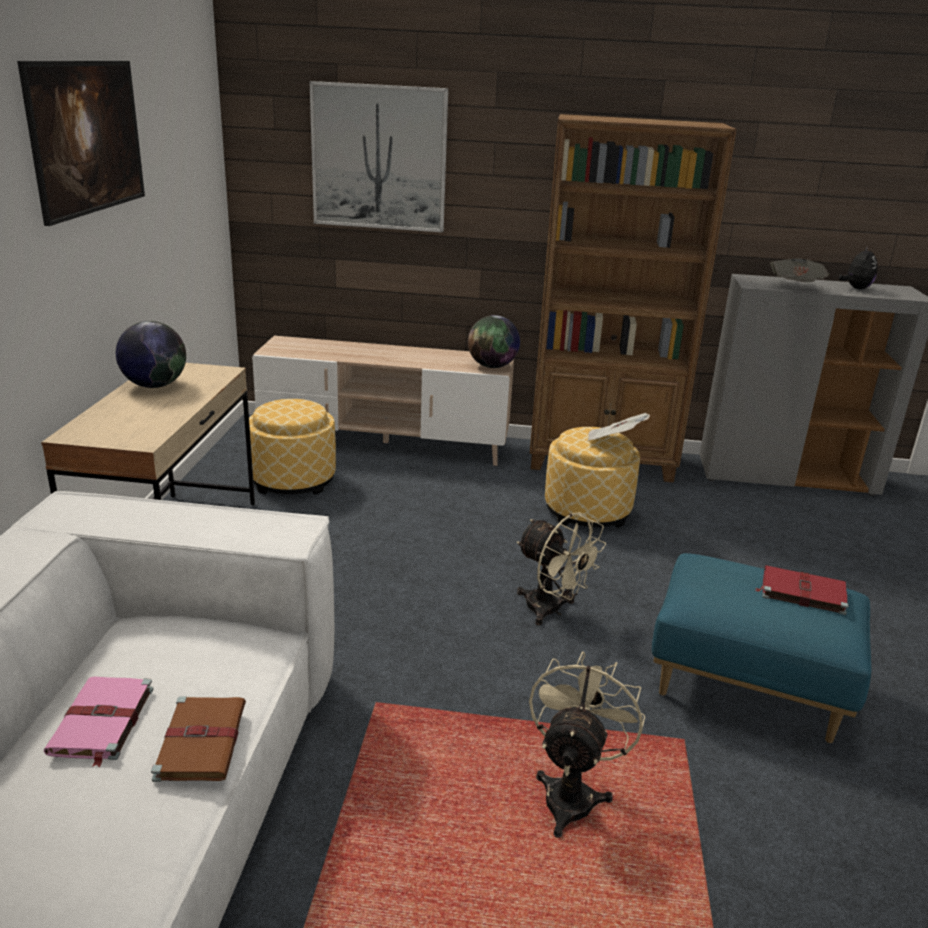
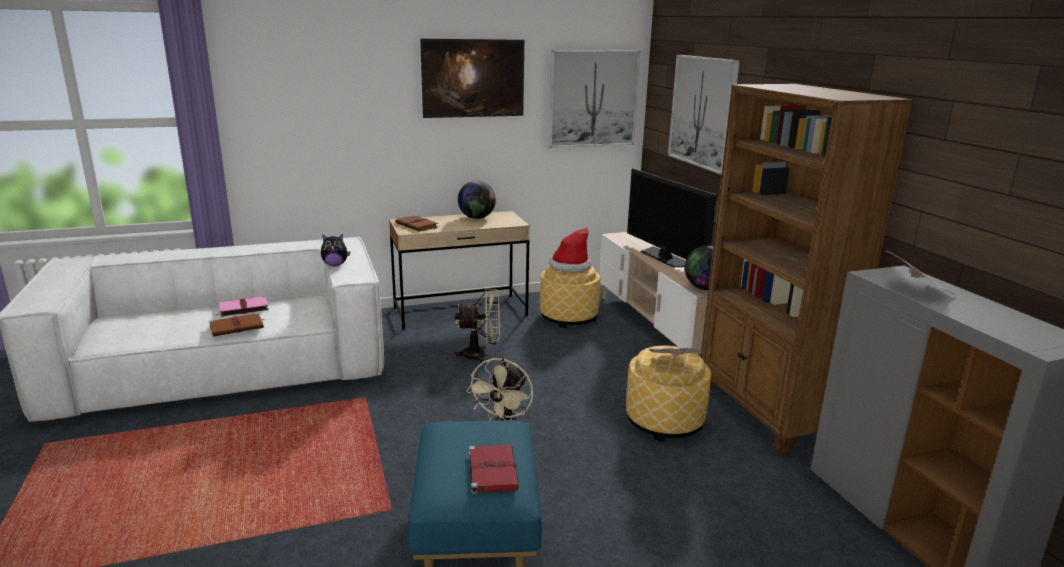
camera: 65 degrees right, 5 degrees down
(123, 429) = (417, 225): none -> brown book
(191, 156) = (593, 99): none -> picture
(289, 409) = (570, 267): none -> hat
(382, 354) = (665, 258): none -> television
(572, 793) = (319, 474): beige fan -> beige fan (481, 356)
(856, 288) = (993, 317): plush toy -> plush toy (335, 265)

